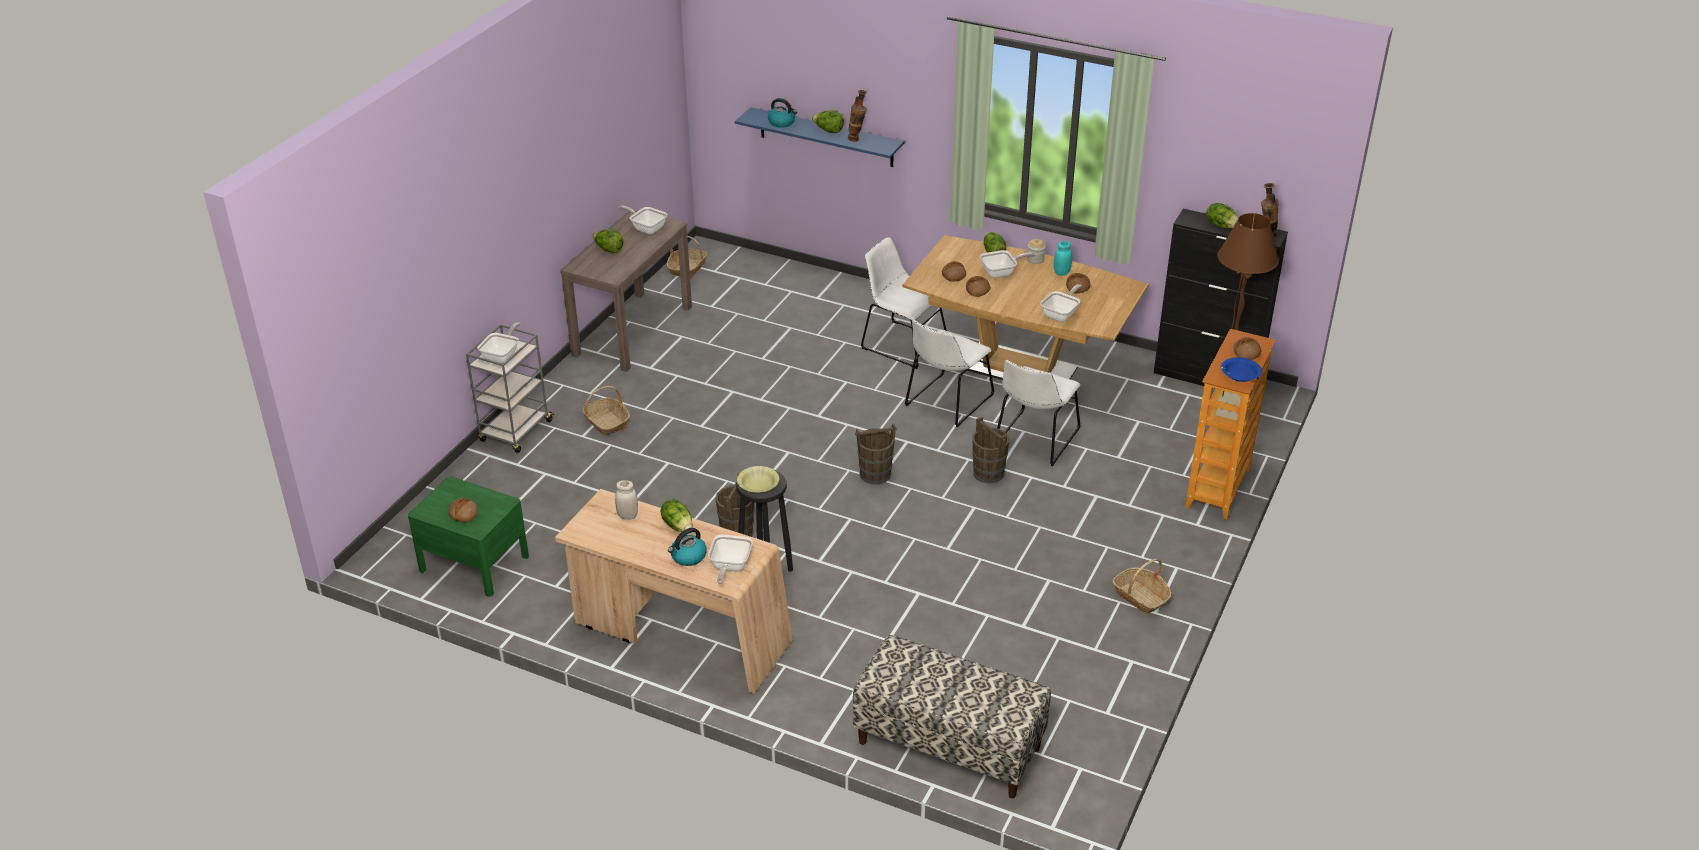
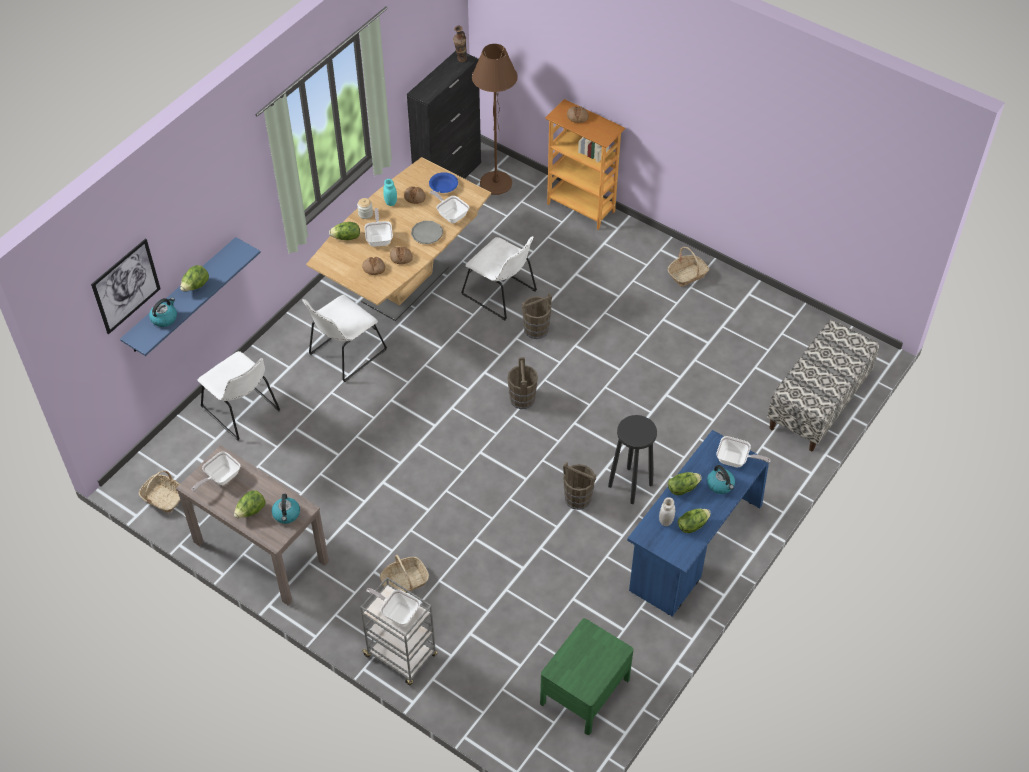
camera: 80 degrees left, 15 degrees up
(463, 514) = (597, 661): bread -> none
(607, 269) = (286, 514): none -> kettle
(679, 635) = (693, 547): beige desk -> blue desk
(758, 485) = (640, 432): yellow bowl -> none
(771, 61) = (126, 286): none -> picture
(857, 139) = (221, 268): vase -> none
(947, 402) = (438, 338): white chair -> white chair (243, 411)
(1022, 302) = (427, 234): none -> grey plate
(1221, 225) = (439, 79): lettuce -> lettuce (692, 525)
(1240, 375) = (603, 127): blue bowl -> blue bowl (443, 186)

